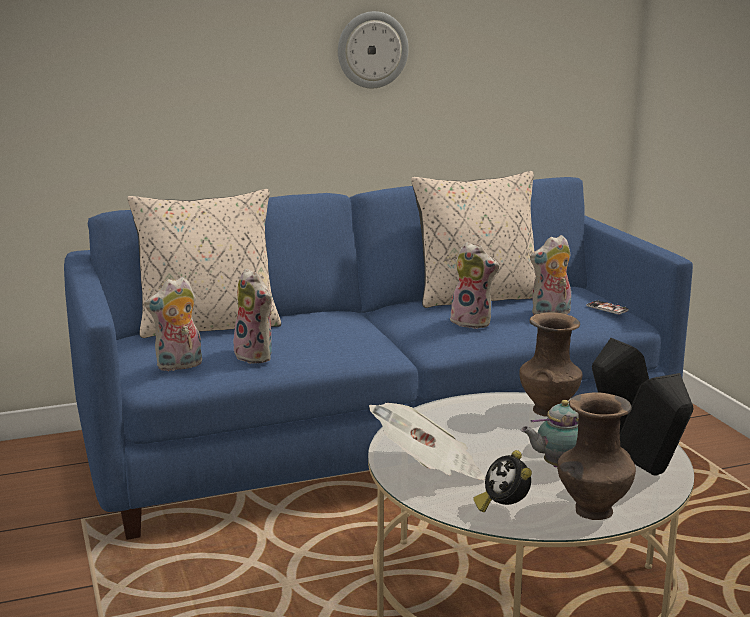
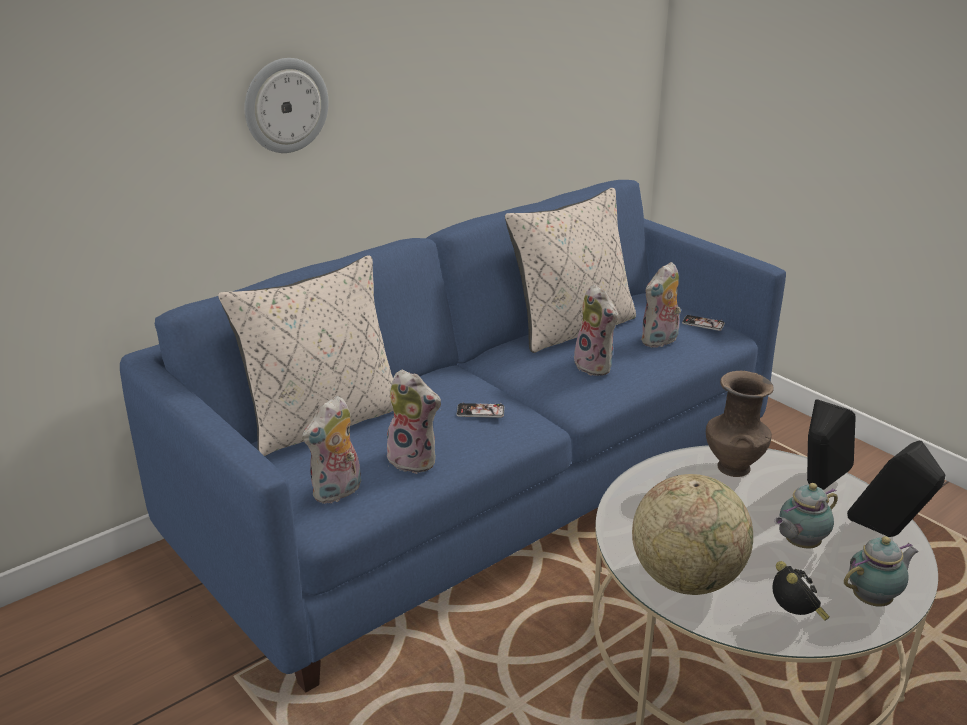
camera: 20 degrees left, 10 degrees up
(339, 335) = (480, 411): none -> phone
(372, 50) = (428, 64): wall clock -> wall clock (285, 105)
(428, 469) = (686, 579): newspaper -> globe
(473, 322) = (596, 366): plush toy -> plush toy turned 45 degrees clockwise
(503, 507) = (795, 615): alarm clock -> alarm clock turned 150 degrees counterclockwise
(592, 511) = (874, 599): brown vase -> teapot

